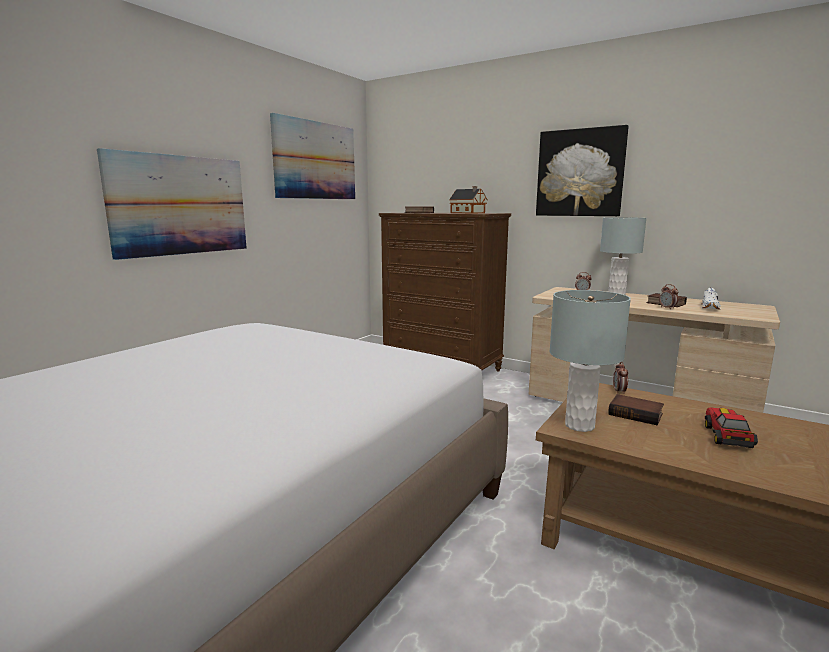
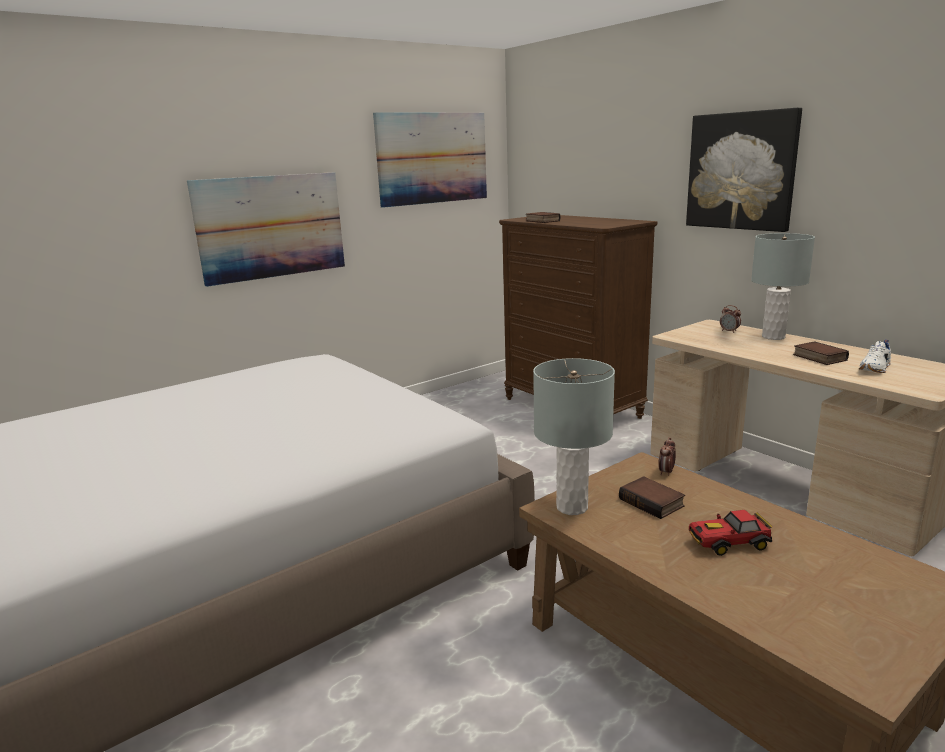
camera: 20 degrees right, 5 degrees up
(468, 213) = (598, 222): toy house -> none
(667, 308) = (809, 366): alarm clock -> none
(726, 436) = (728, 543): toy car -> toy car turned 135 degrees counterclockwise

